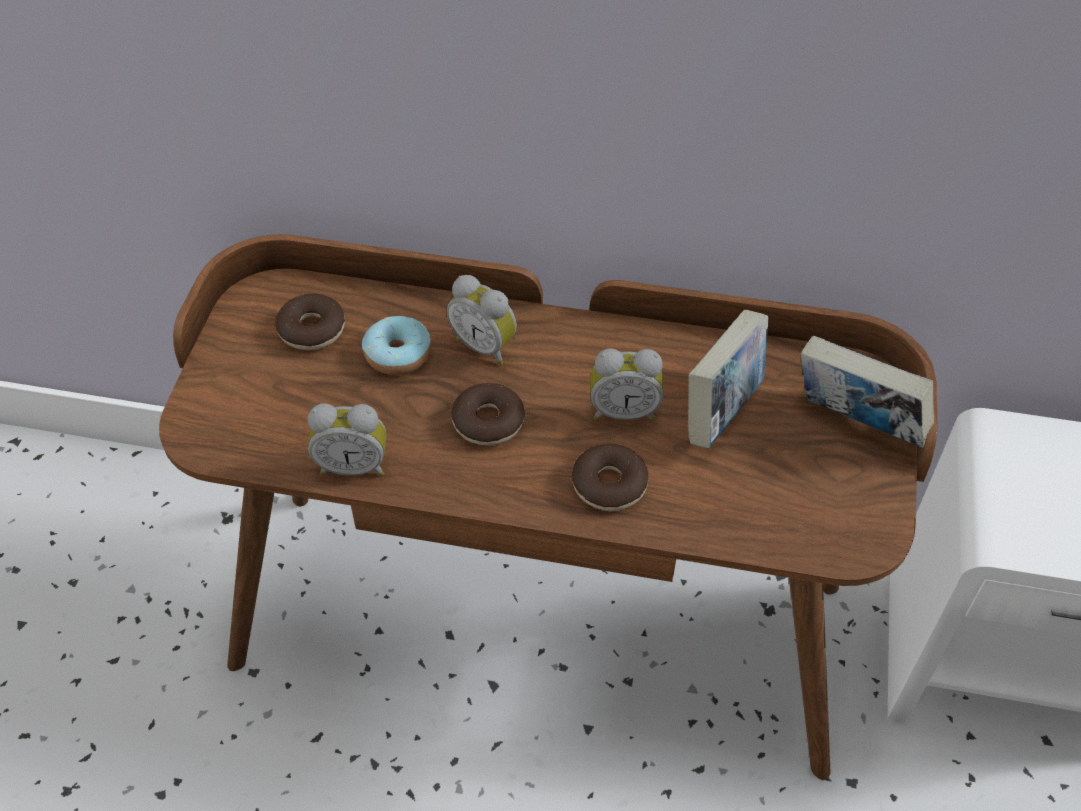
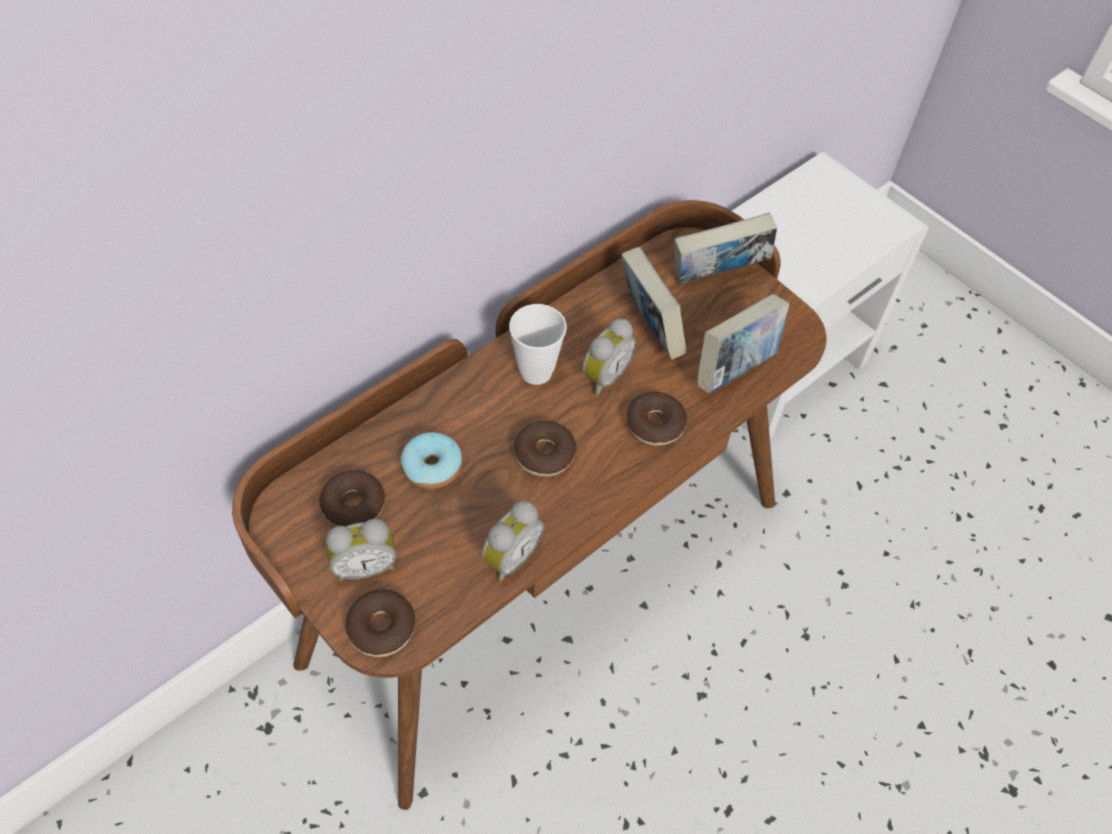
camera: 55 degrees left, 5 degrees up
(208, 423) = (381, 627): none -> donut
(485, 345) = (475, 411): alarm clock -> alarm clock (365, 565)
(575, 359) = (536, 371): none -> cup
(751, 510) = (735, 369): none -> book

